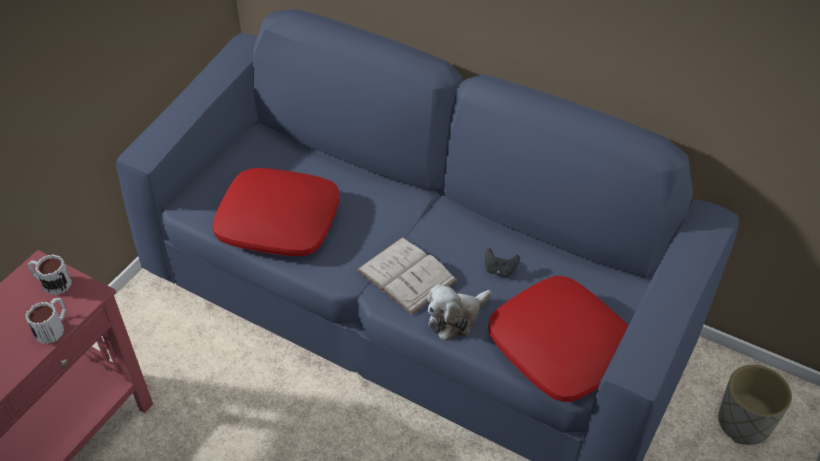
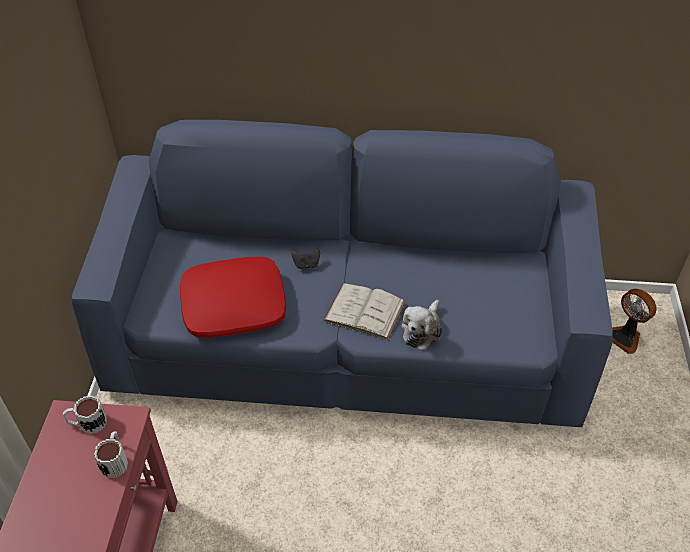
camera: 25 degrees left, 0 degrees up
(500, 270) = (431, 283): black game controller -> black game controller (306, 264)
(561, 347) = (510, 324): red pillow -> none
(744, 423) = (624, 337): grey planter -> fan

